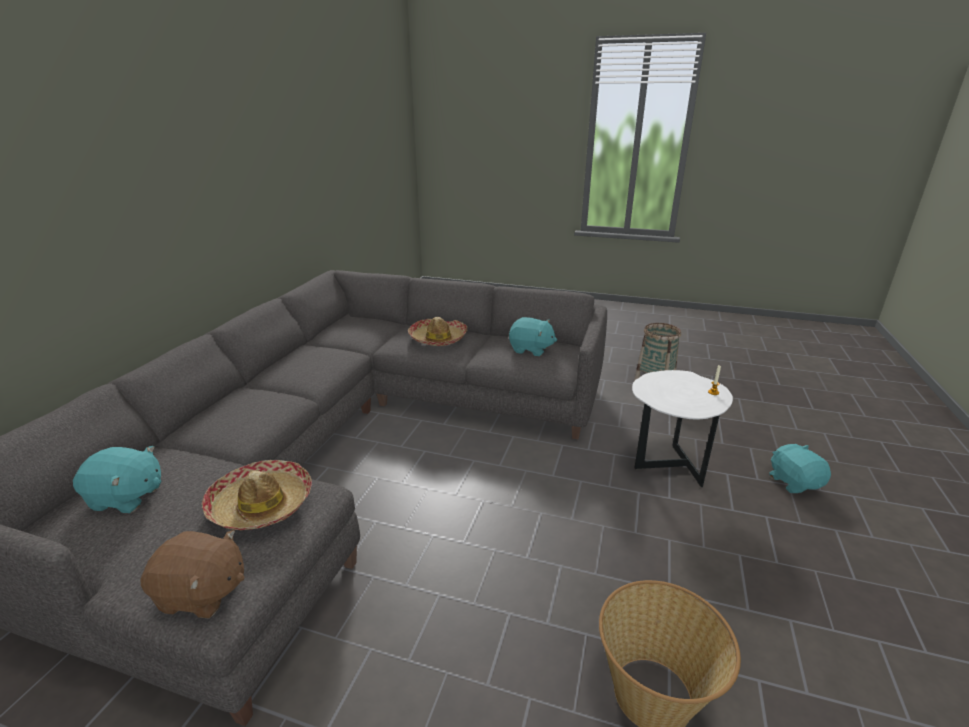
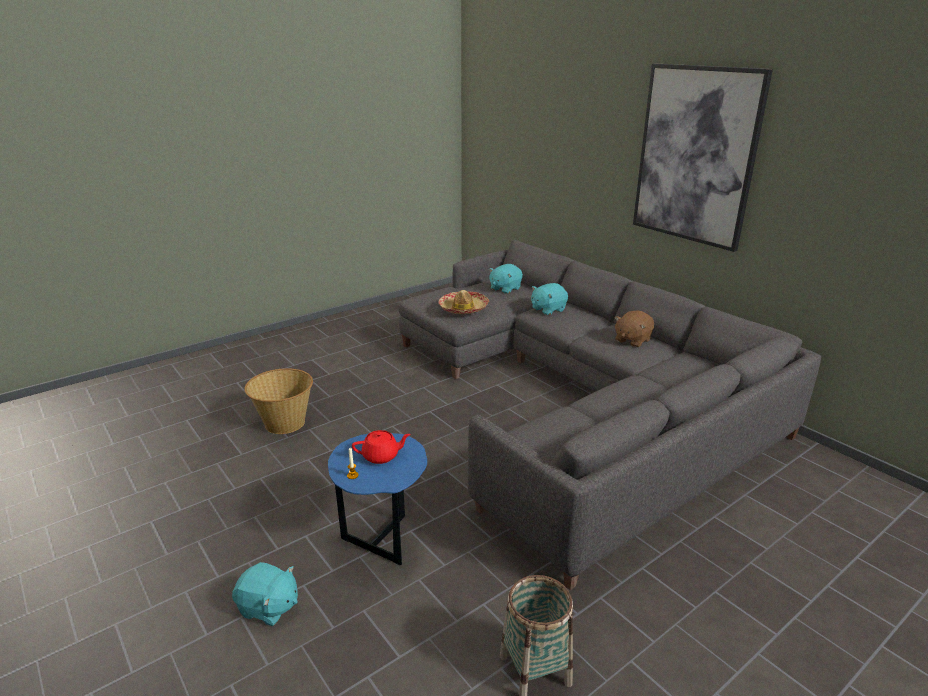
camera: 125 degrees right, 0 degrees up
(180, 147) = (696, 156): none -> picture
(202, 594) = (426, 298): brown plush toy -> brown plush toy (632, 340)
(438, 338) = (633, 401): hat -> none
(531, 349) = (560, 440): turquoise plush toy -> turquoise plush toy (547, 309)
(667, 468) = (383, 537): white side table -> blue side table
(675, 391) = (381, 456): none -> red teapot

